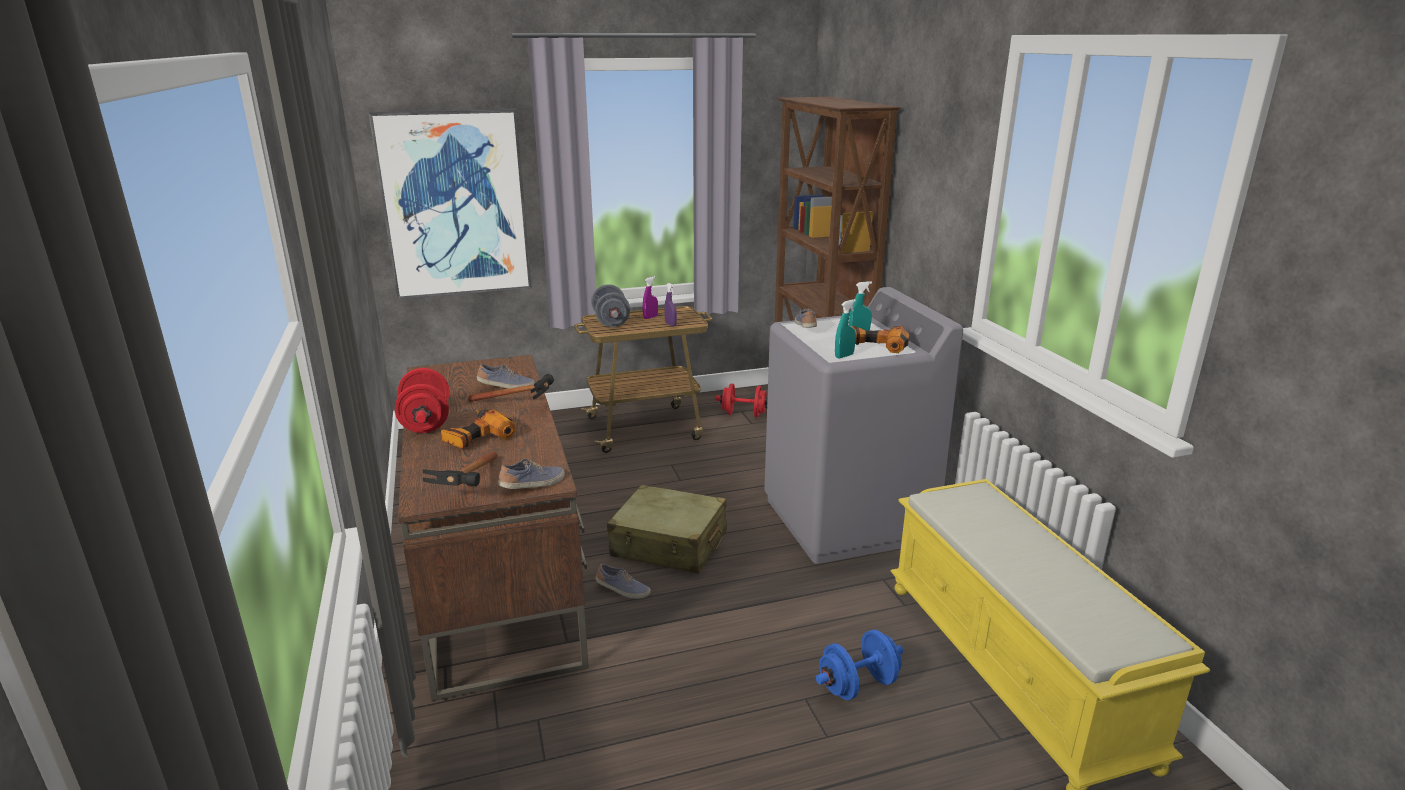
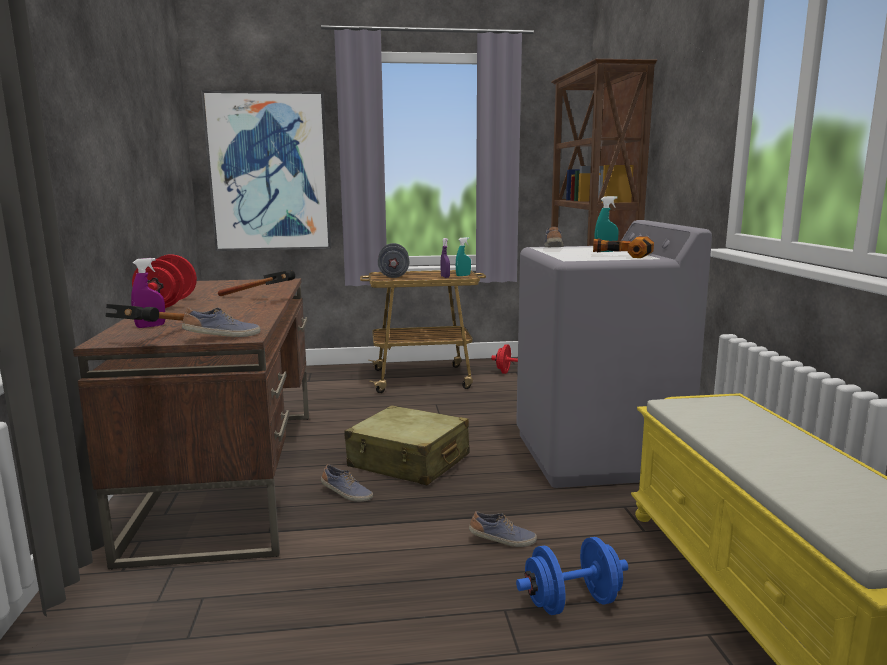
camera: 10 degrees right, 10 degrees down
(475, 436) = (202, 311): power drill -> none
(506, 387) = (260, 291): shoe -> shoe (502, 541)
(650, 317) = (430, 274): purple spray bottle -> purple spray bottle (150, 326)
(844, 356) = (582, 259): turquoise spray bottle -> turquoise spray bottle (463, 275)

